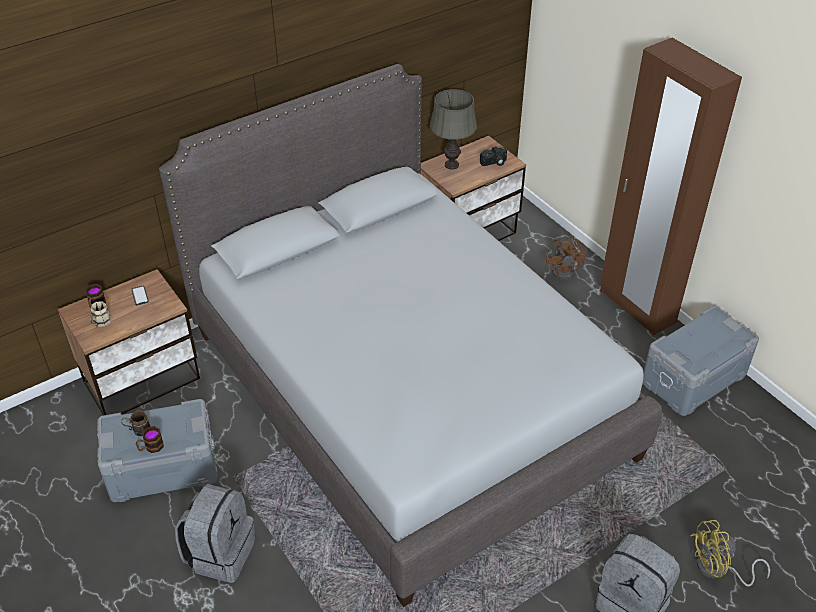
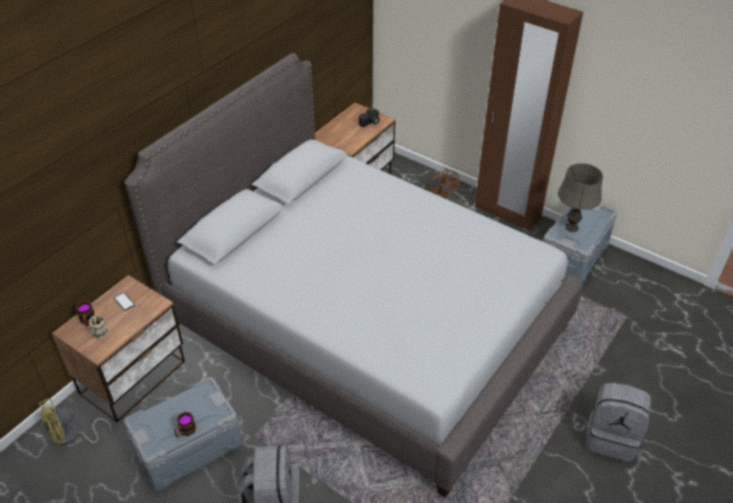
camera: 20 degrees left, 0 degrees up
(137, 430) = (165, 420): brown mug -> none
(451, 165) = (337, 132): grey table lamp -> grey table lamp (571, 227)
(718, 569) = (657, 392): yellow fan -> yellow fan (72, 436)

